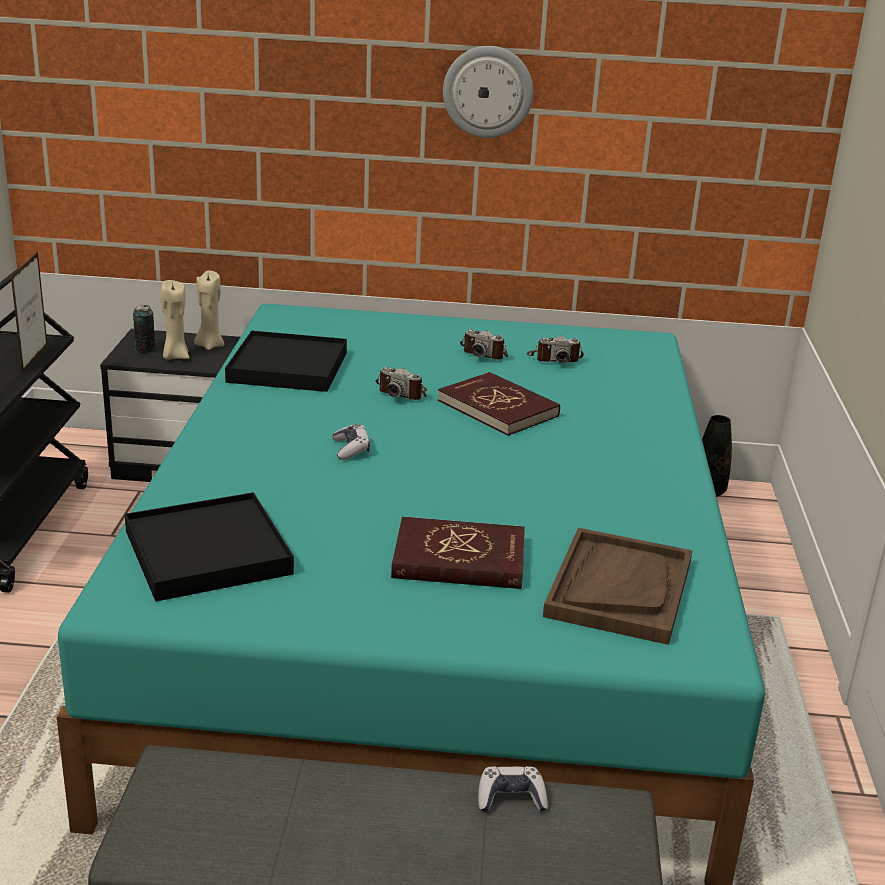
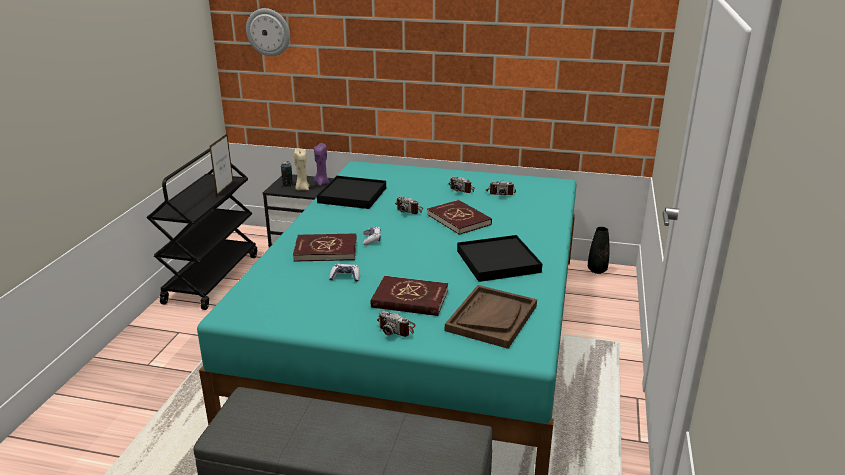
camera: 10 degrees right, 0 degrees up
(208, 552) = (281, 290): black tray -> black tray (498, 261)
(209, 345) = (322, 183): beige candle -> purple candle
(270, 472) = (326, 250): none -> red book
(453, 616) = (397, 328): none -> camera
(488, 91) = (467, 45): wall clock -> wall clock (268, 32)
(511, 798) = (414, 425): game controller -> game controller (345, 277)

